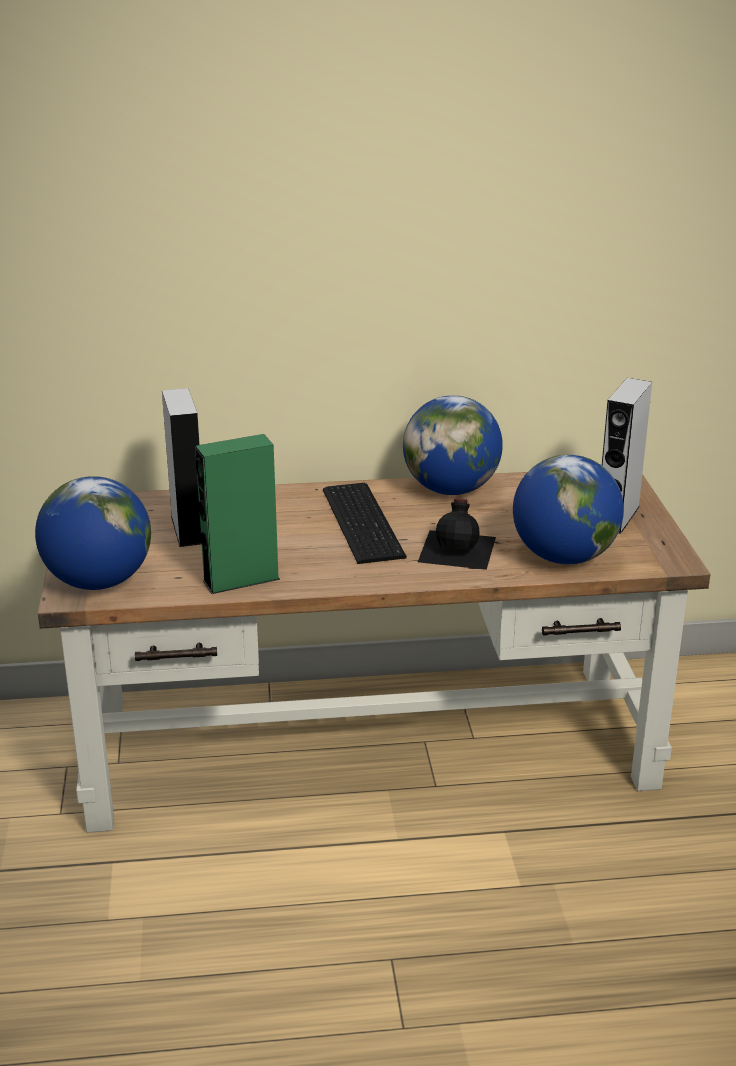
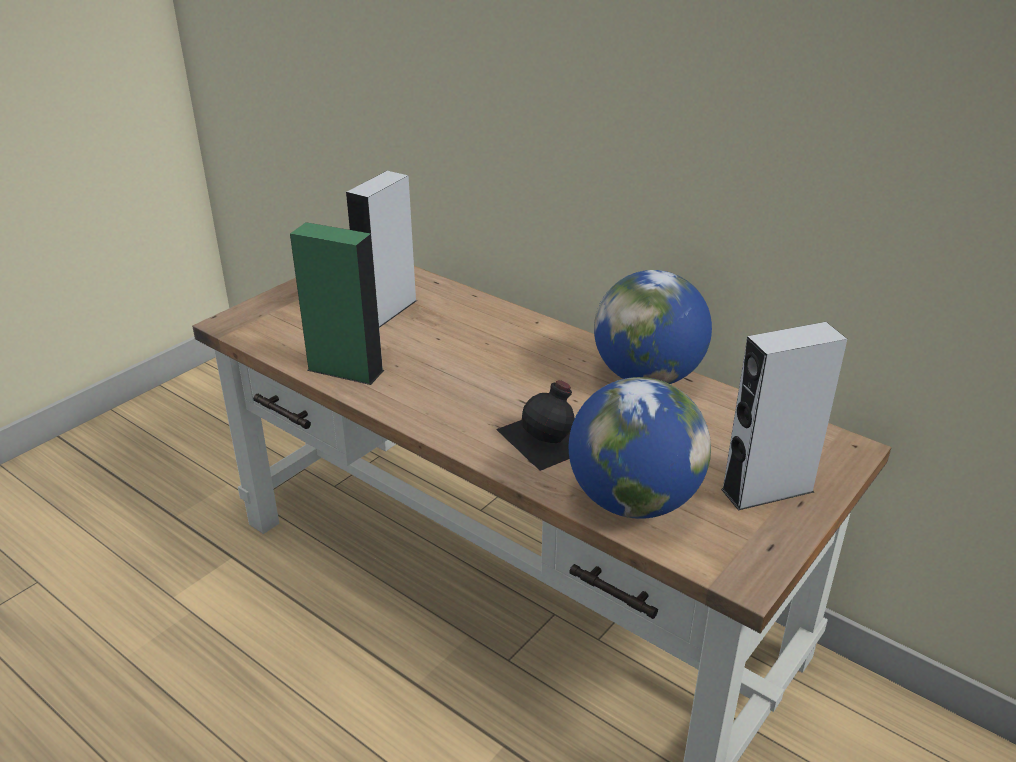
camera: 45 degrees right, 5 degrees up
(99, 582) = (263, 322): globe -> none
(365, 521) = (522, 369): keyboard -> none

